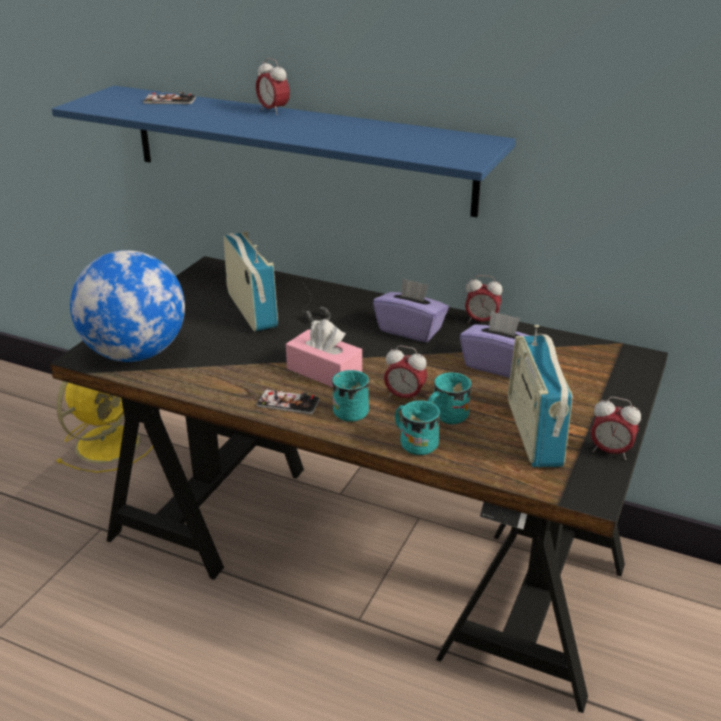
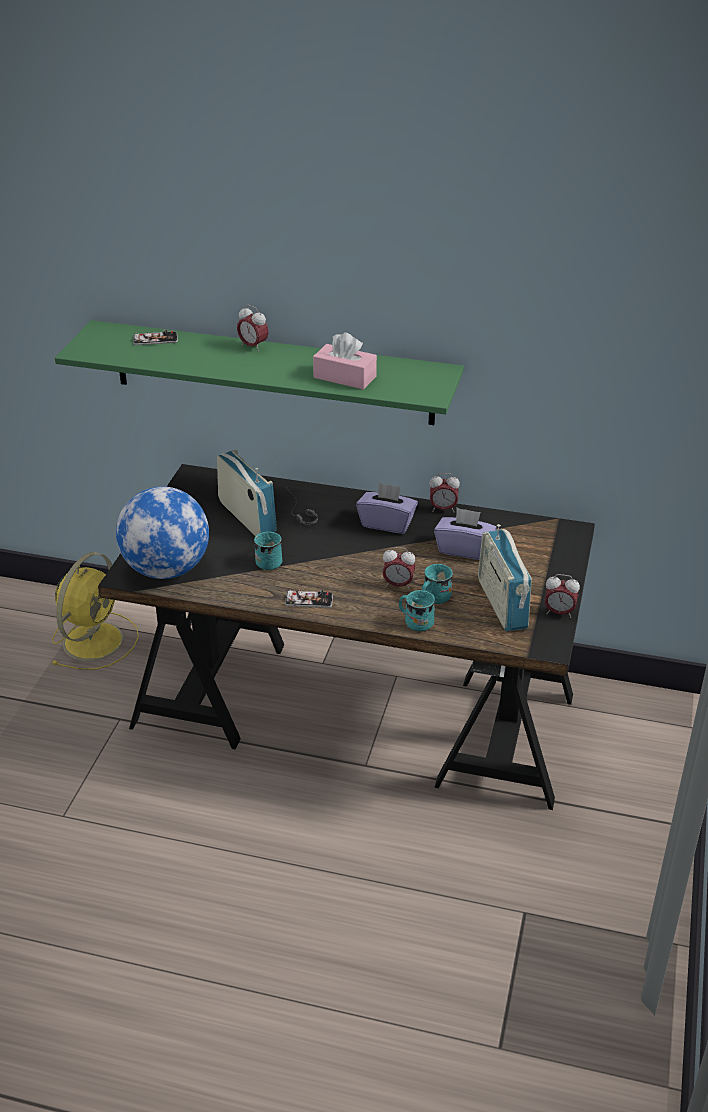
camera: 10 degrees left, 5 degrees up
(298, 148) = (272, 372): blue shelf -> green shelf
(324, 371) = (328, 569): pink tissue box -> pink tissue box (344, 377)
(353, 409) = (361, 599): turquoise mug -> turquoise mug (270, 560)

